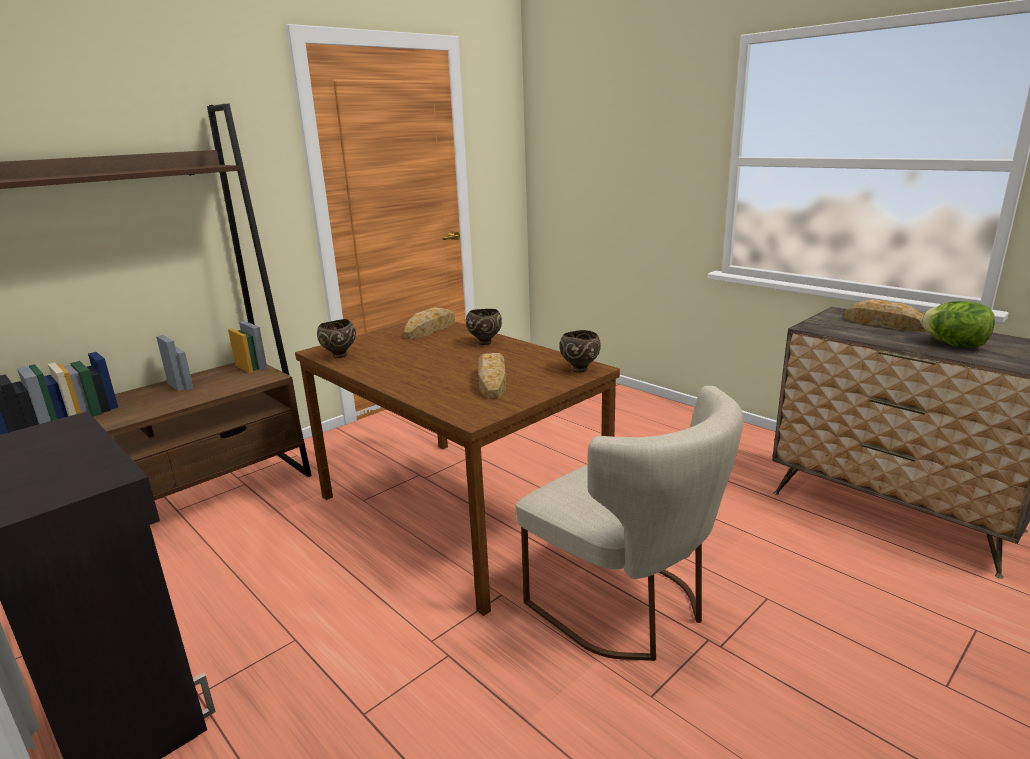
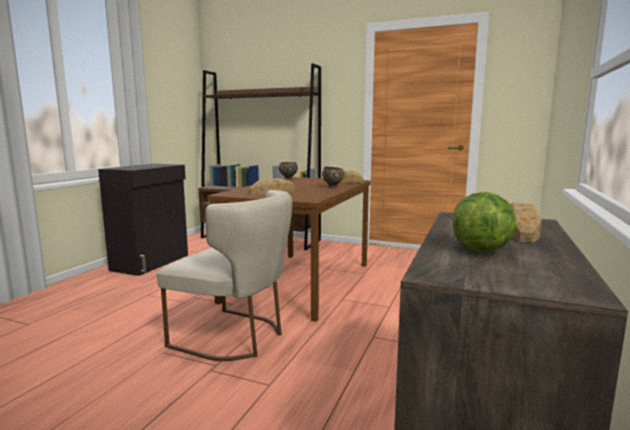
camera: 65 degrees right, 10 degrees down
(580, 369) = (306, 198): brown bowl -> none
(628, 608) = (236, 337): beige chair -> beige chair turned 90 degrees counterclockwise

